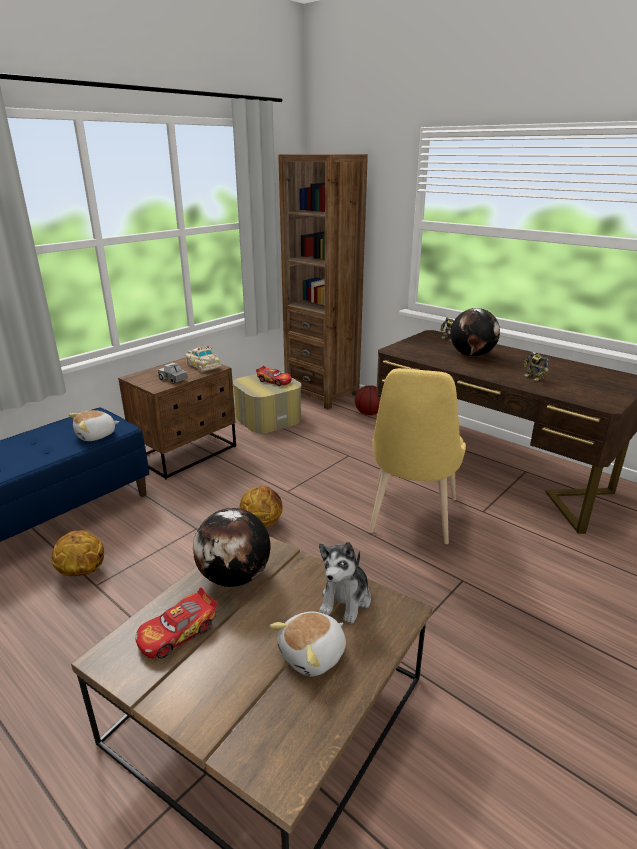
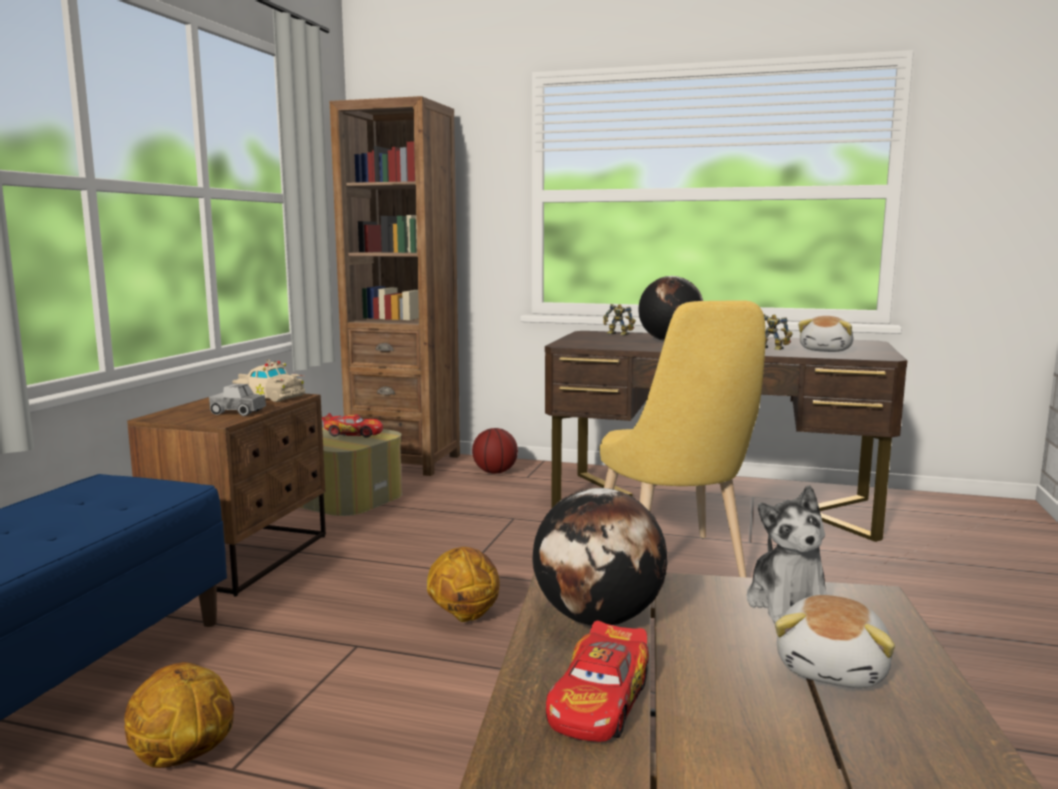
camera: 25 degrees left, 15 degrees down
(96, 435) = (139, 503): plush toy -> plush toy (826, 350)

